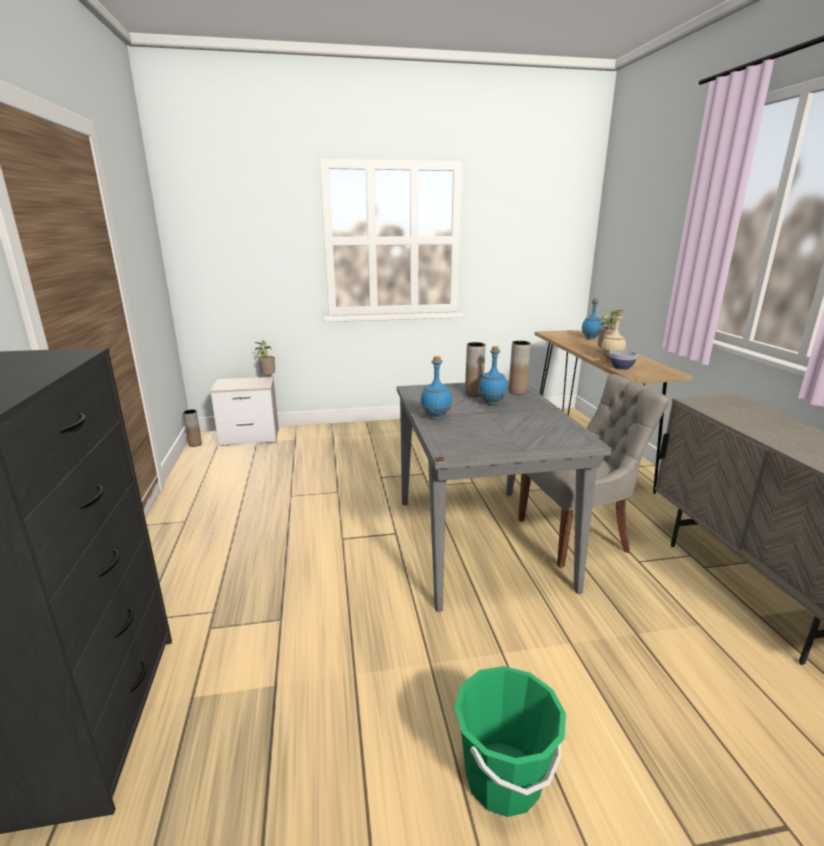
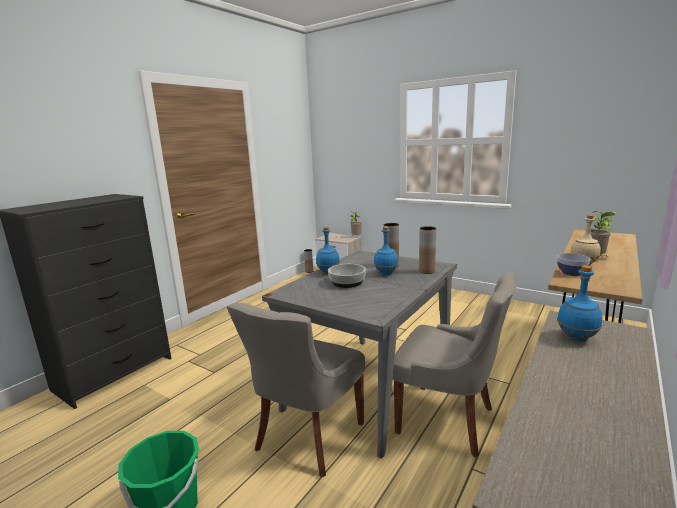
camera: 45 degrees right, 5 degrees down
(481, 421) = (346, 282): none -> bowl
(503, 616) = (307, 437): none -> grey chair
(590, 338) = (621, 243): blue bottle -> blue bottle (576, 338)

